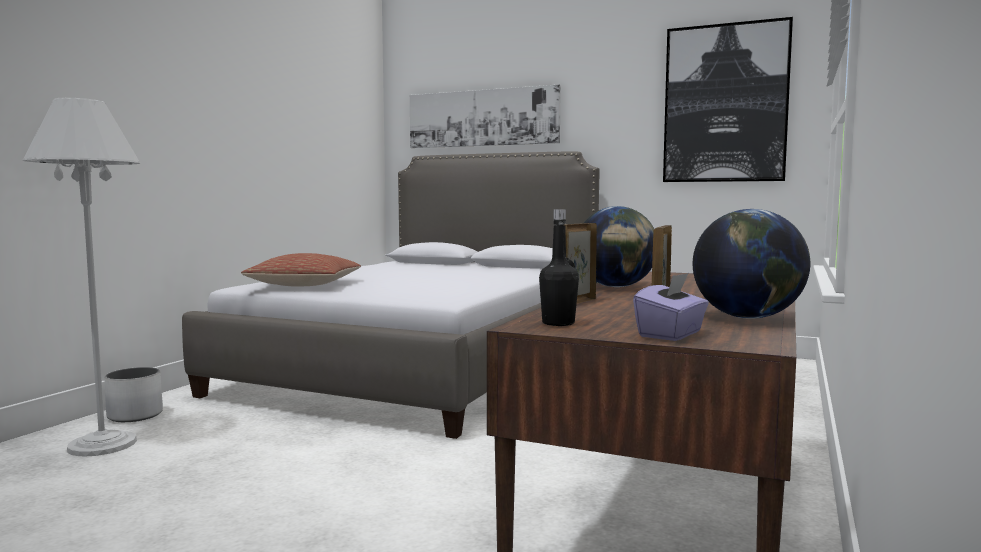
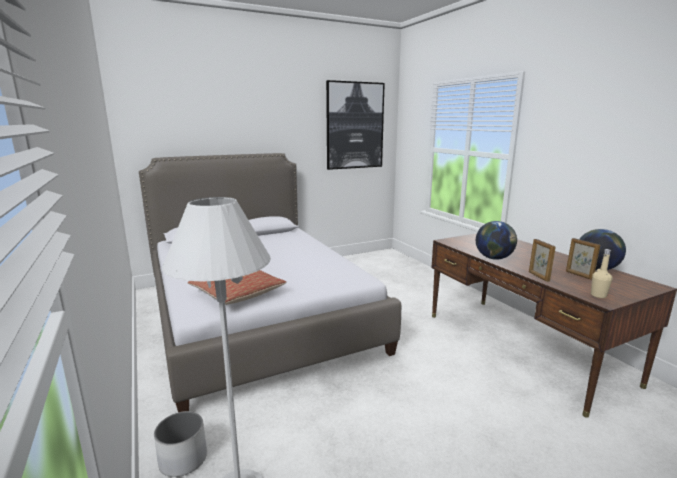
camera: 50 degrees left, 10 degrees up
(482, 118) = (206, 128): picture -> none
(558, 323) = (598, 295): black bottle -> beige bottle
(671, 334) = (632, 289): purple tissue box -> none

